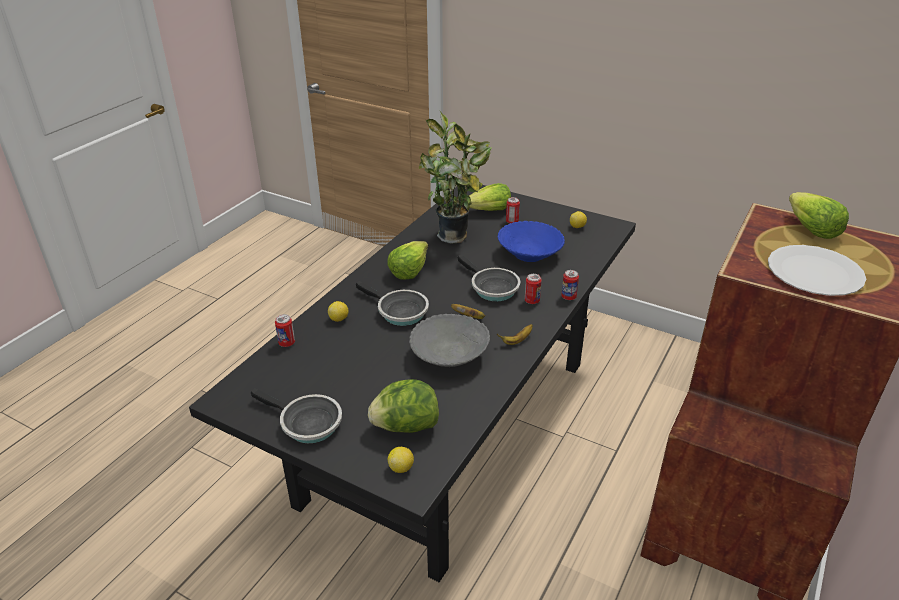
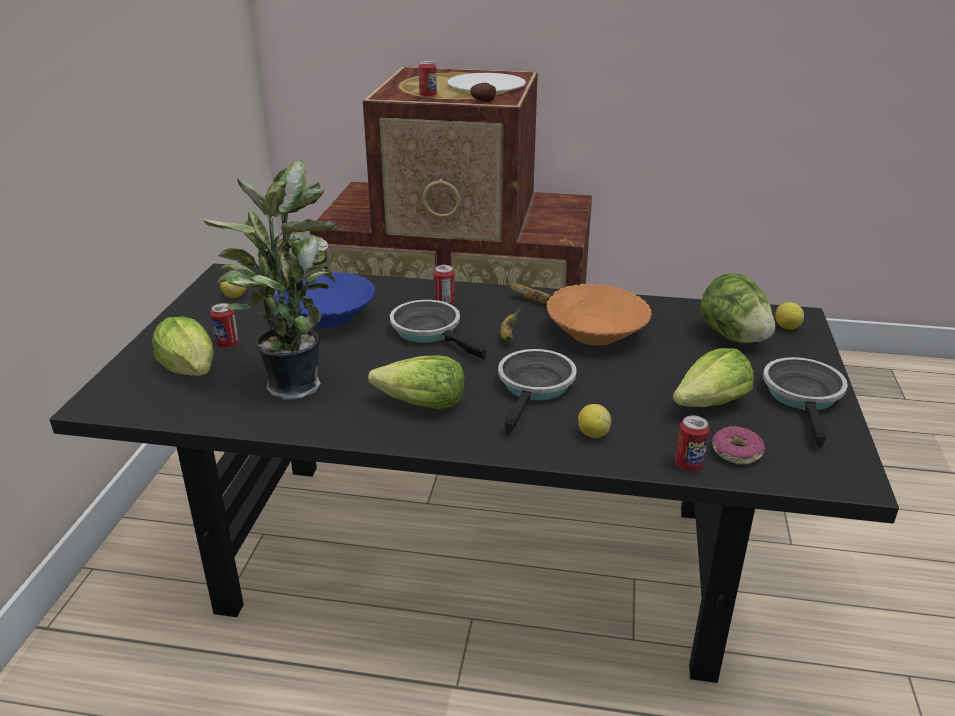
camera: 110 degrees left, 5 degrees down
(281, 365) = (736, 452): none -> donut
(449, 356) = (596, 334): grey bowl -> orange bowl
(492, 288) = (430, 332): frying pan -> frying pan turned 75 degrees counterclockwise
(568, 297) = (422, 284): can -> can (428, 96)
(743, 258) = (482, 100): none -> potato
(811, 229) = (408, 86): lettuce -> lettuce (711, 404)

